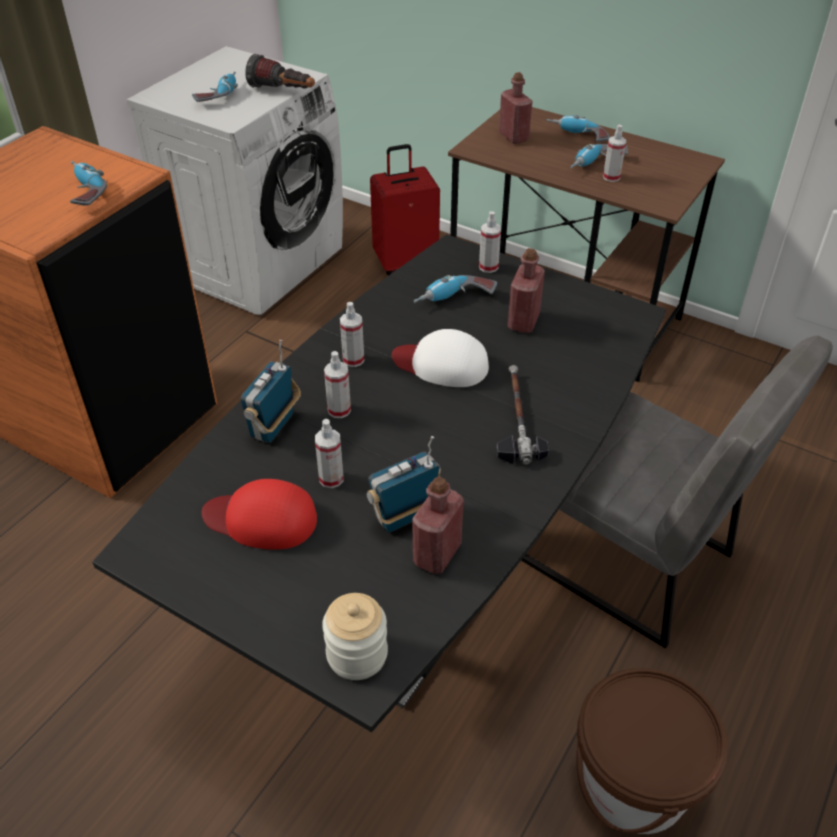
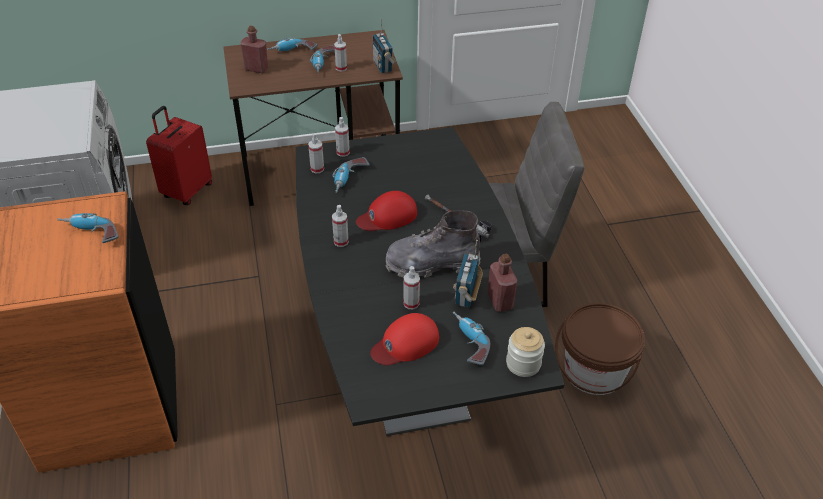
camera: 45 degrees left, 0 degrees up
(218, 95) = (35, 130): power drill -> power drill (468, 343)
(273, 426) = (348, 299): radio -> radio (383, 67)
(283, 92) = (81, 106): flashlight -> none
(339, 410) = (369, 270): spray bottle -> spray bottle (317, 169)
(417, 450) = (431, 264): none -> grey boot
(441, 364) = (387, 216): white cap -> red cap
(523, 321) = (397, 171): red bottle -> none

